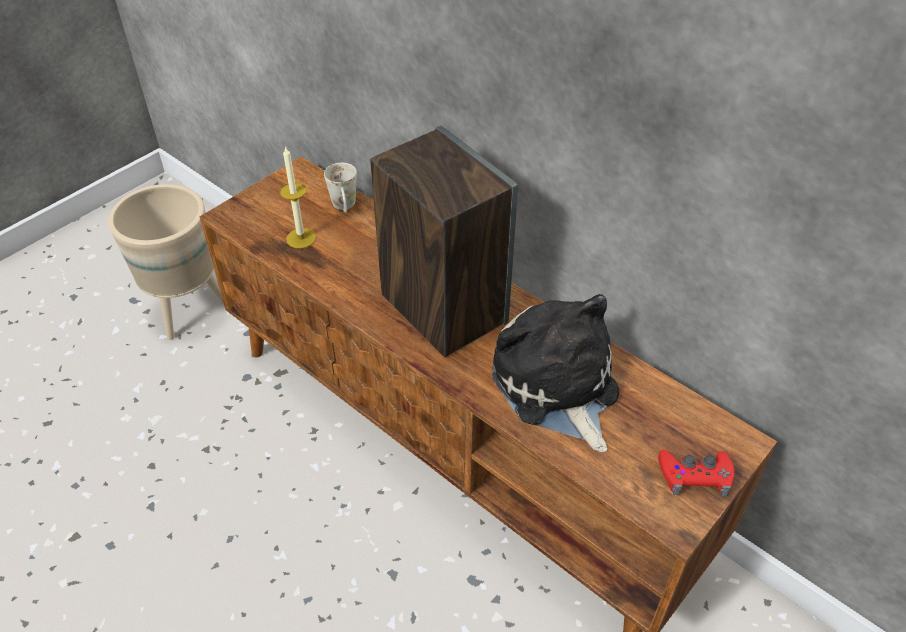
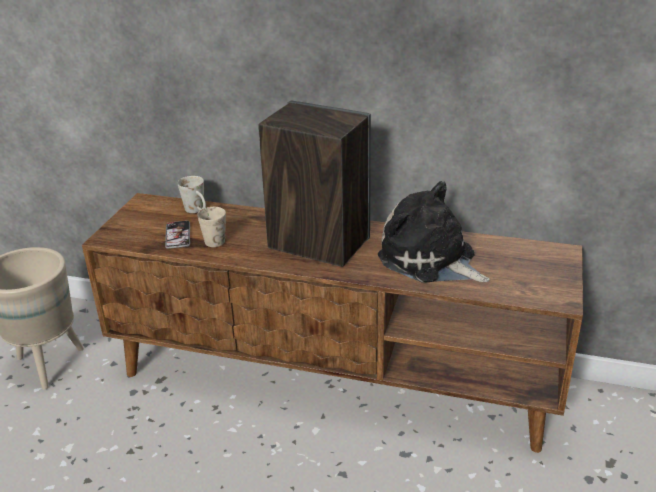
camera: 25 degrees left, 15 degrees down
(301, 238) = (178, 235): candle -> phone
(332, 257) = (212, 239): none -> beige mug
(695, 476) = (551, 275): red game controller -> none

